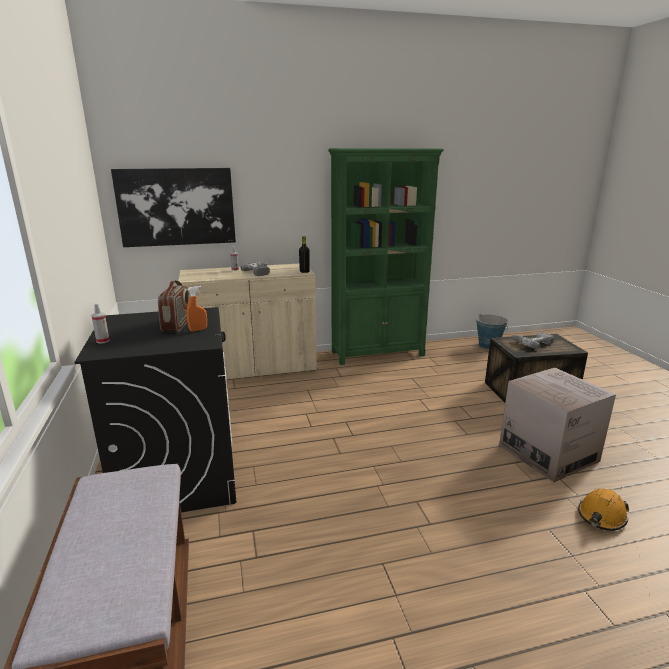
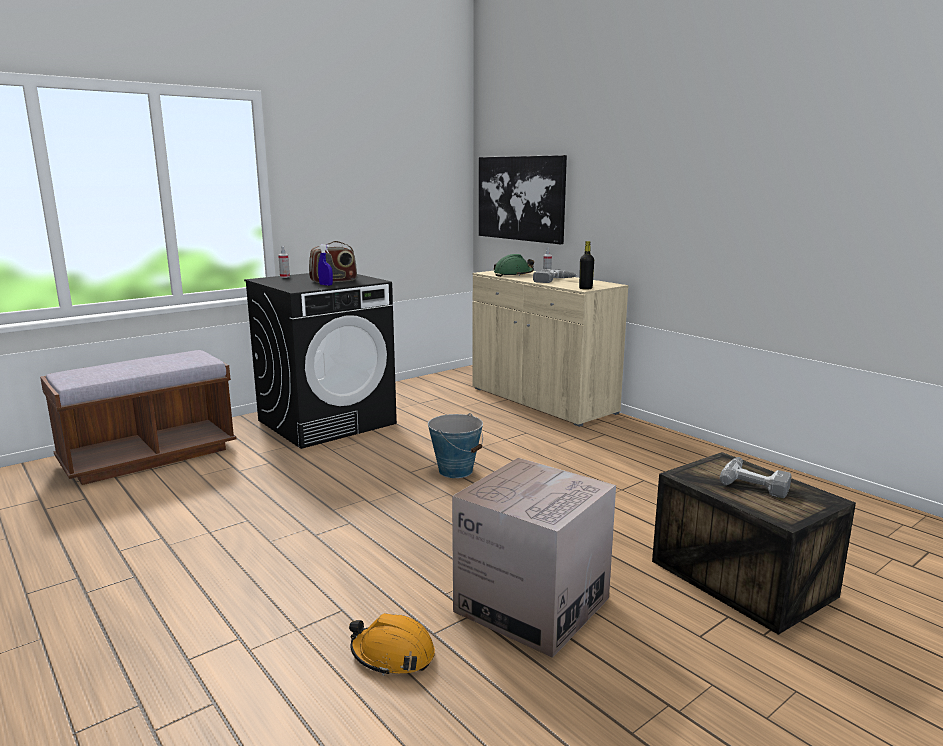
camera: 65 degrees right, 5 degrees down
(198, 330) = (326, 285): orange spray bottle -> blue spray bottle
(214, 275) = (513, 275): none -> green hard hat
(378, 353) = (689, 448): green bookcase -> none
(488, 345) = (887, 524): bucket -> bucket (456, 470)

